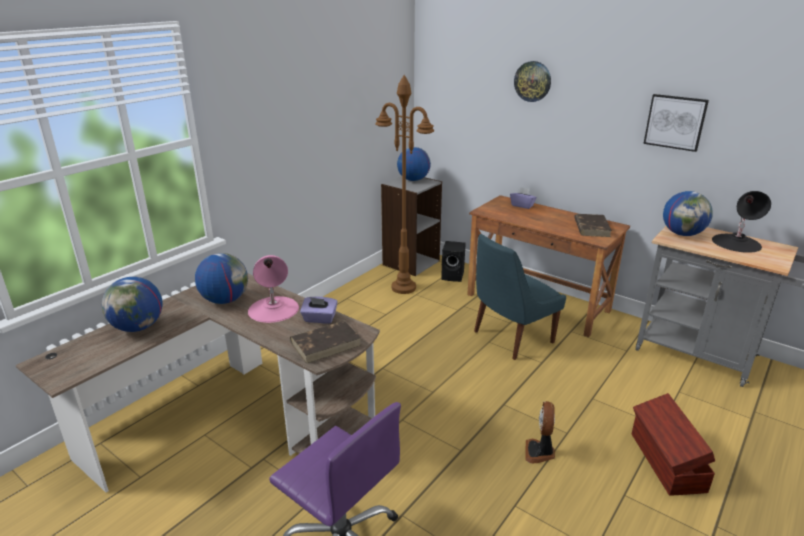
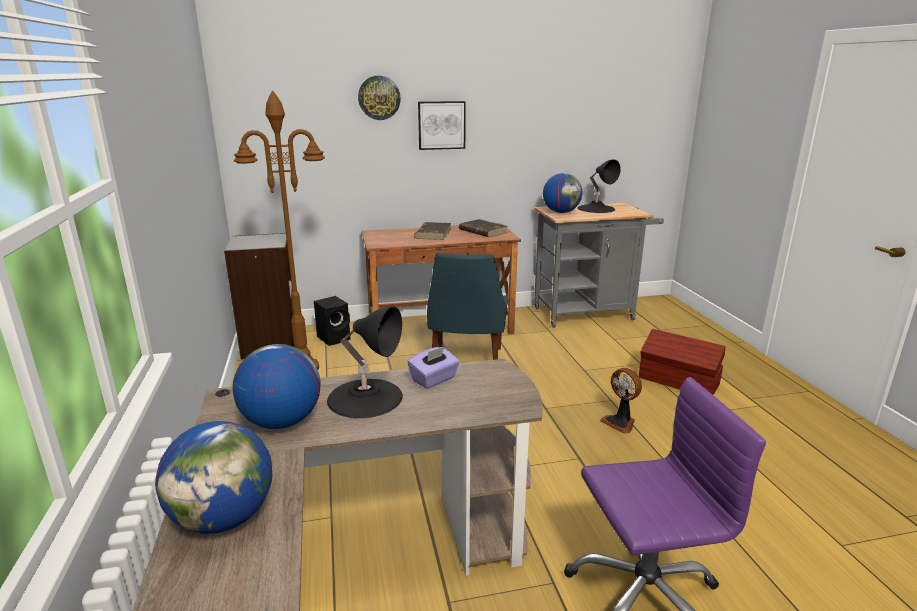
camera: 50 degrees left, 5 degrees down
(273, 309) = (365, 397): pink table lamp -> black table lamp
(326, 344) = (491, 392): brown book -> brown book (433, 233)
(413, 180) = (253, 239): globe -> none
(522, 205) = (399, 232): purple tissue box -> none
(675, 122) = (522, 119): picture -> picture (441, 125)

